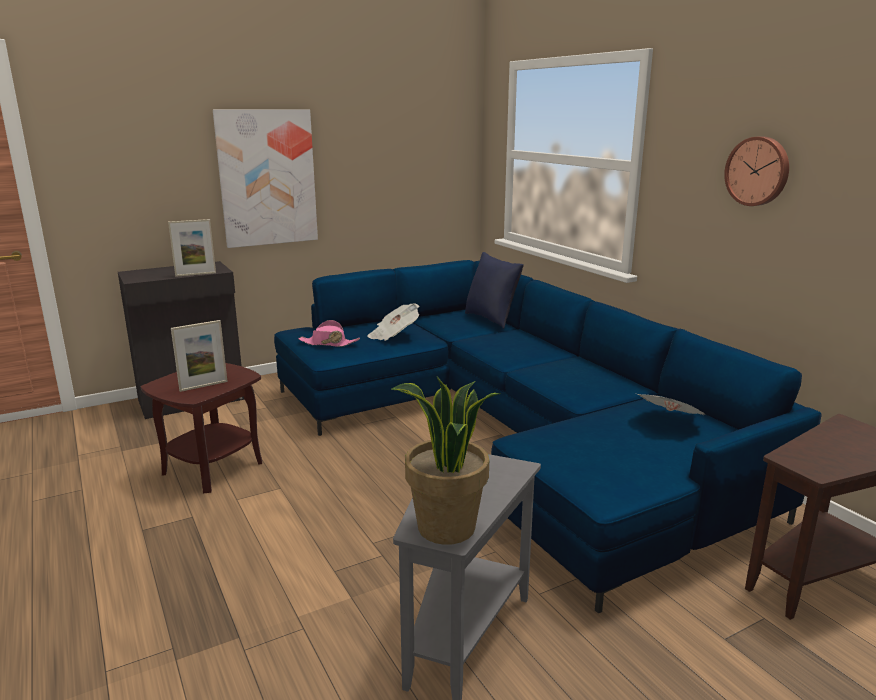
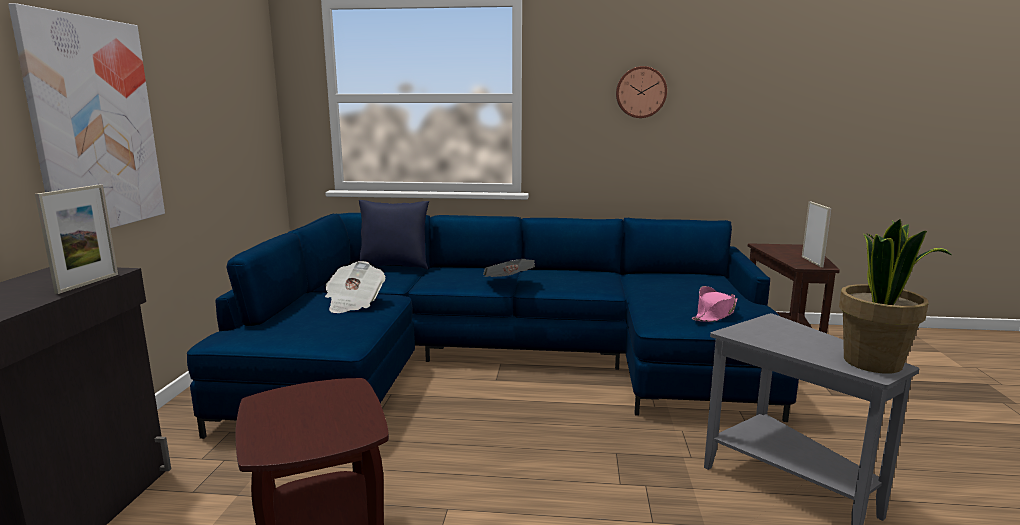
camera: 55 degrees left, 5 degrees down
(203, 386) = (334, 417): picture frame -> picture frame (812, 261)
(328, 343) = (310, 332): pink hat -> pink hat (714, 314)
(669, 422) = (679, 282): newspaper -> newspaper (508, 283)

